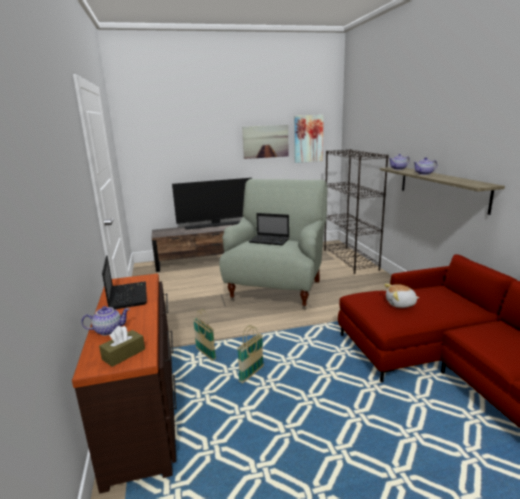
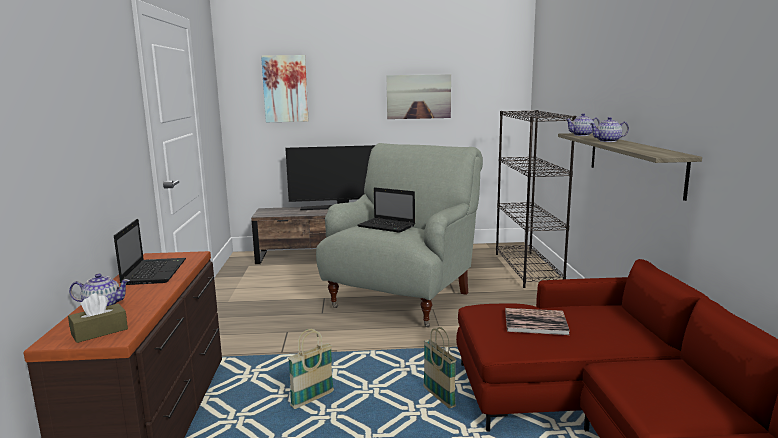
camera: 10 degrees right, 5 degrees down
(205, 354) = (266, 368): basket -> basket (439, 398)
(308, 138) = (480, 94): picture -> picture (285, 89)
(400, 304) = (535, 322): plush toy -> book

